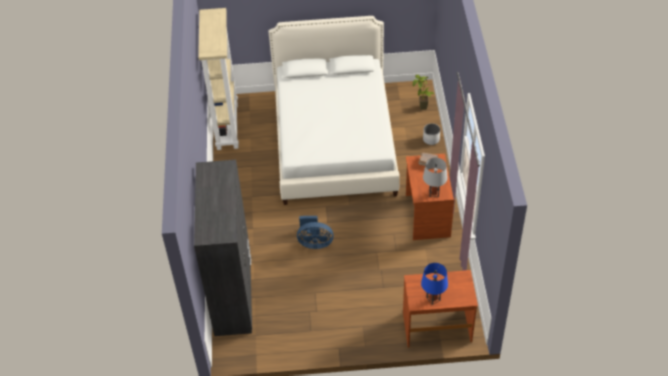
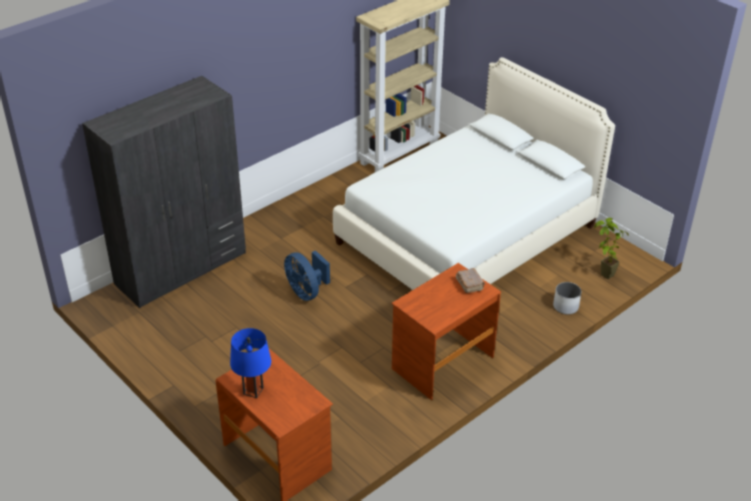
camera: 50 degrees right, 10 degrees down
(434, 193) = (425, 312): grey table lamp -> none

